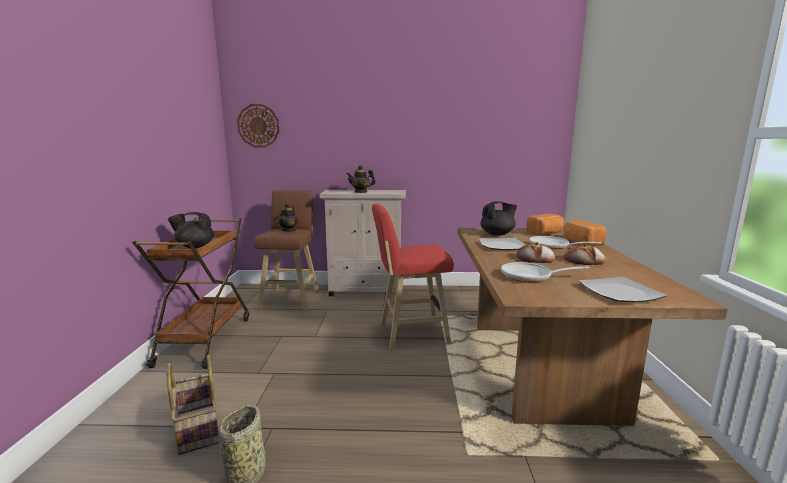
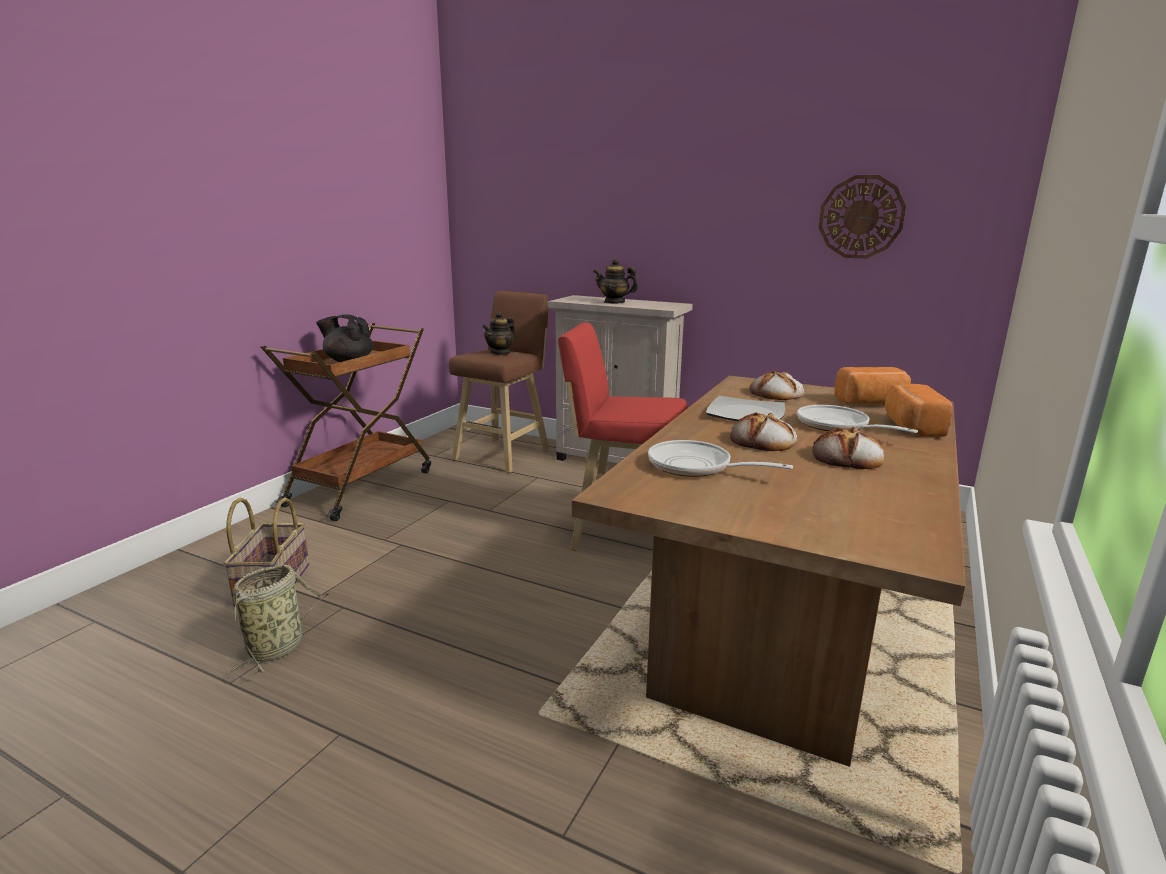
camera: 25 degrees right, 5 degrees up
(258, 126) = (488, 193): wall clock -> wall clock (861, 217)
(497, 234) = (776, 394): black teapot -> bread
(620, 292) = (801, 519): plate -> none

